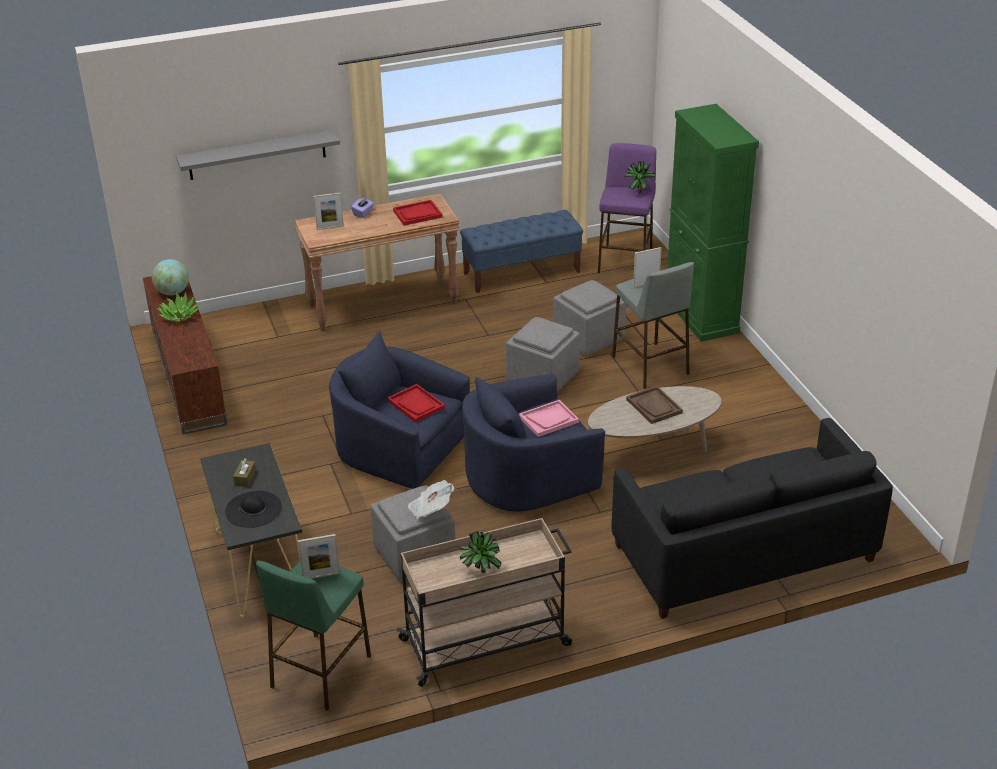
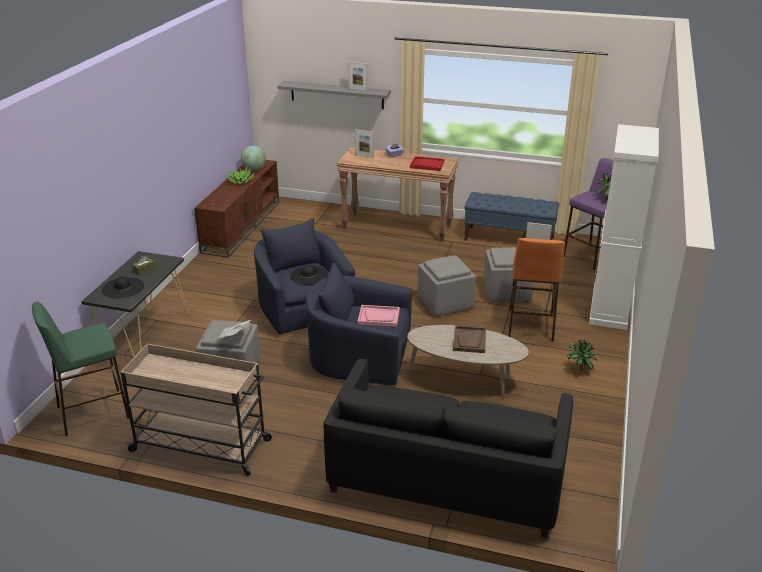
camera: 35 degrees right, 5 degrees down
(321, 576) = (91, 336): picture frame -> picture frame (357, 89)
(416, 404) = (309, 275): red tray -> black hat
(480, 573) = (182, 380): potted plant -> potted plant (579, 369)
(650, 366) = (530, 325): grey stool -> orange stool
(701, 315) = (609, 308): green cabinet -> white cabinet

